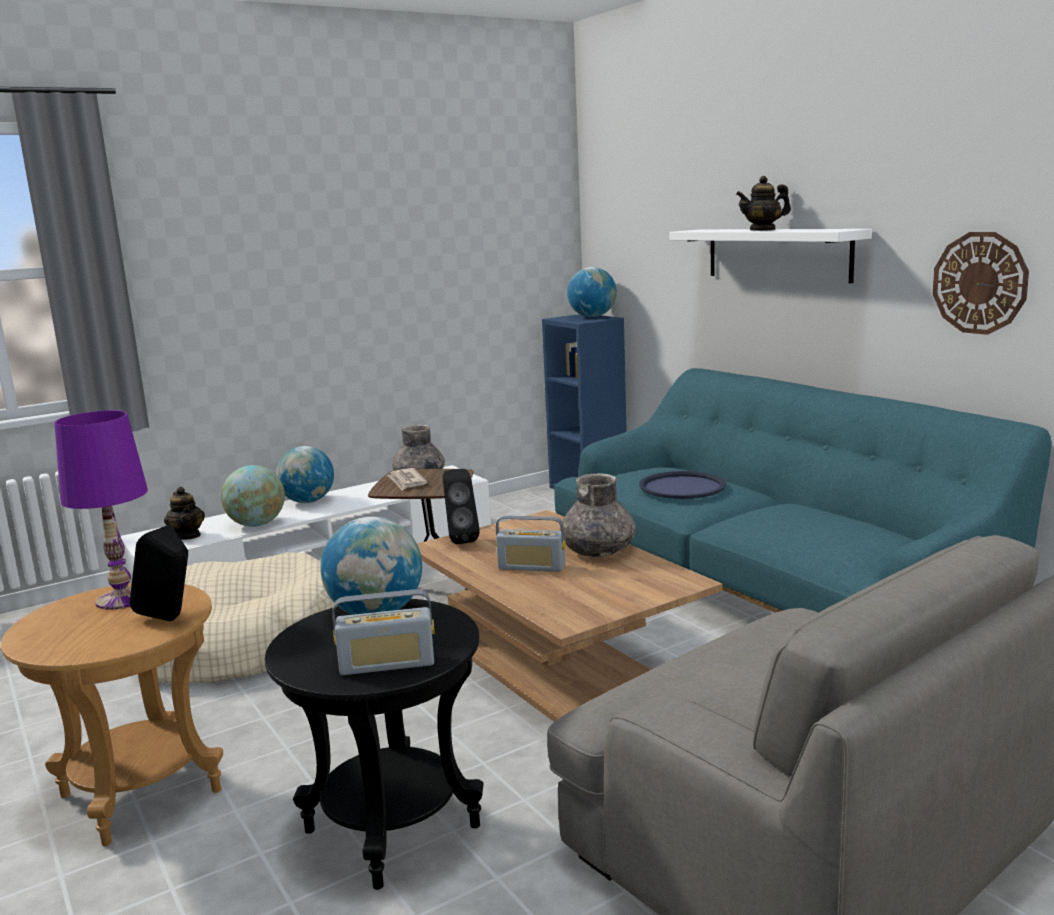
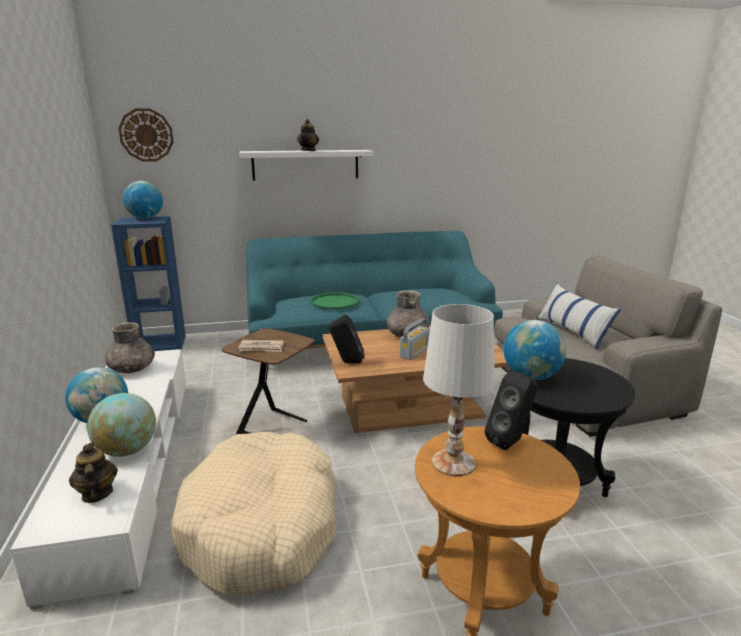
camera: 70 degrees left, 5 degrees up
(122, 599) = (454, 463): purple table lamp -> white table lamp
(187, 536) = (97, 494): teapot -> teapot turned 105 degrees counterclockwise
(387, 664) = (601, 381): radio -> none
(682, 487) = (334, 301): blue tray -> green tray
(762, 669) = (572, 331): none -> pillow
(979, 283) = (424, 173): wall clock -> wall clock (146, 135)

